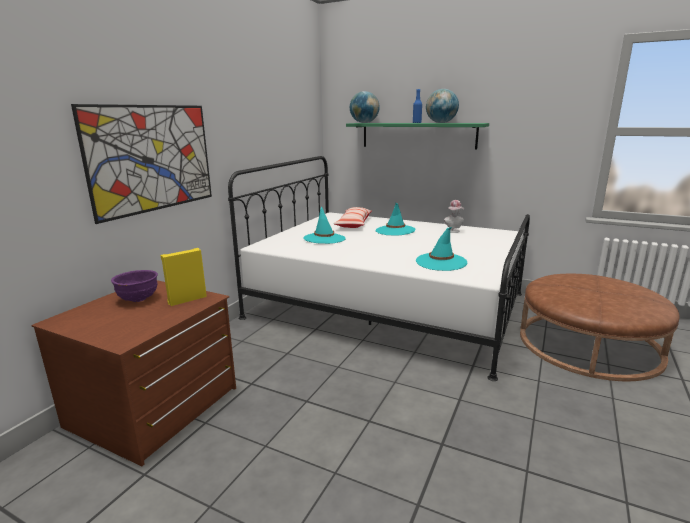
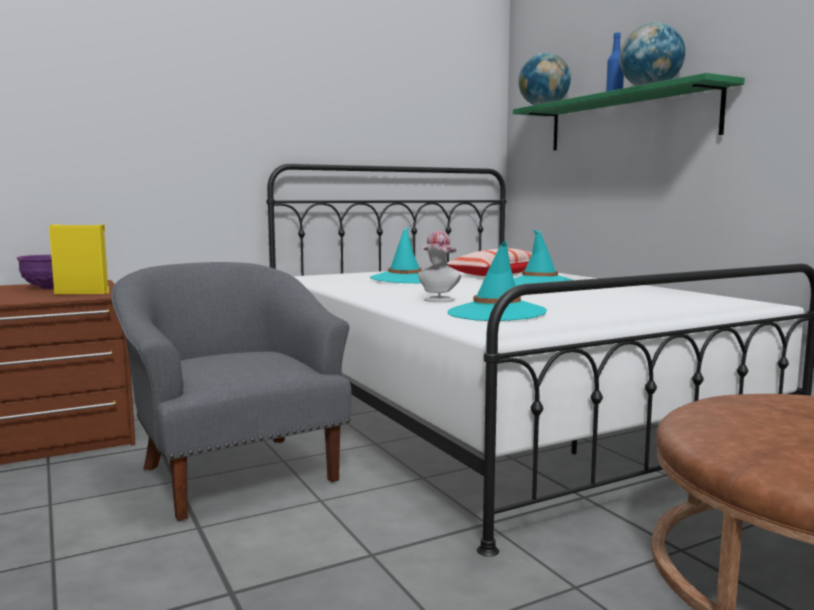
camera: 35 degrees right, 10 degrees down
(153, 158) = (142, 127): picture -> none
(327, 382) = (236, 471): none -> grey armchair
(453, 231) = (644, 293): hat -> hat (438, 300)

